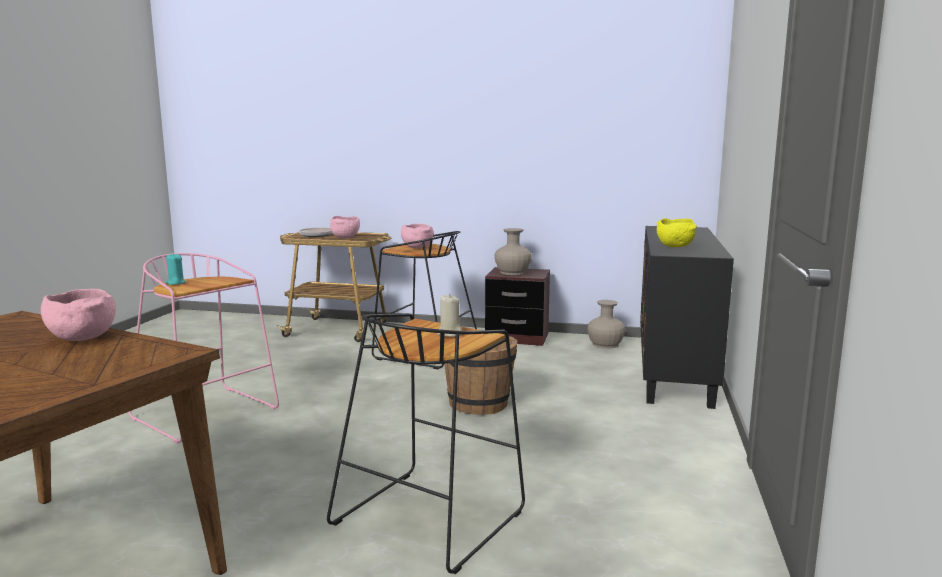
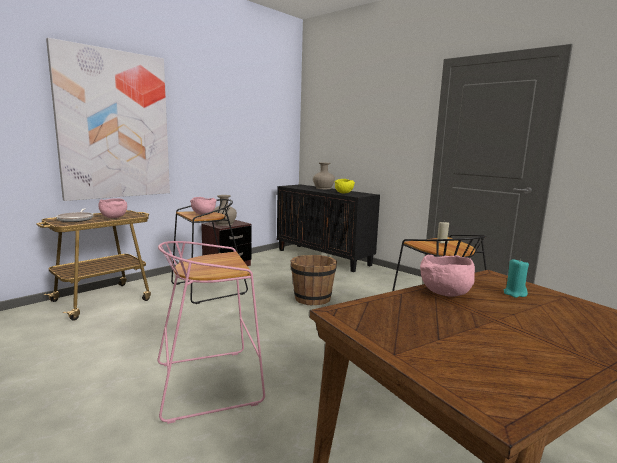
camera: 60 degrees left, 0 degrees up
(175, 283) = (198, 269): turquoise candle -> turquoise candle (514, 293)
(388, 131) = (114, 125): none -> picture
(605, 344) = (271, 256): beige vase -> beige vase (323, 188)

